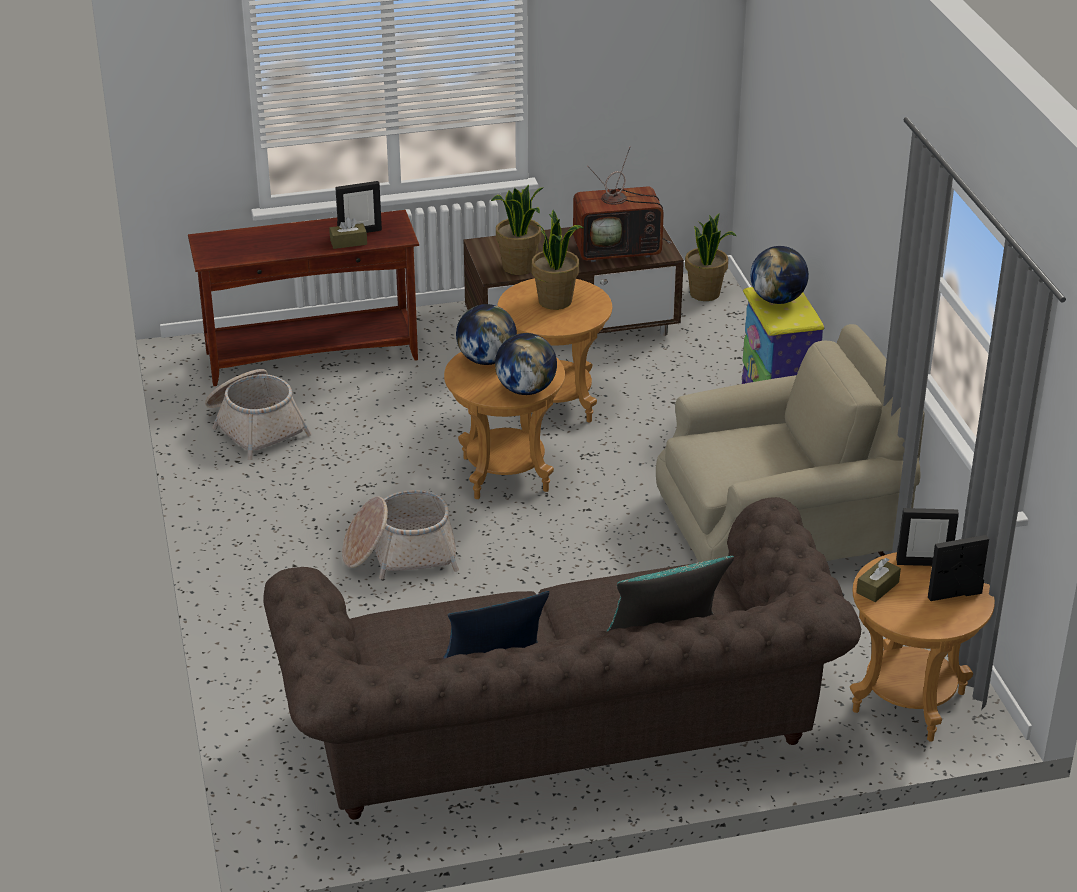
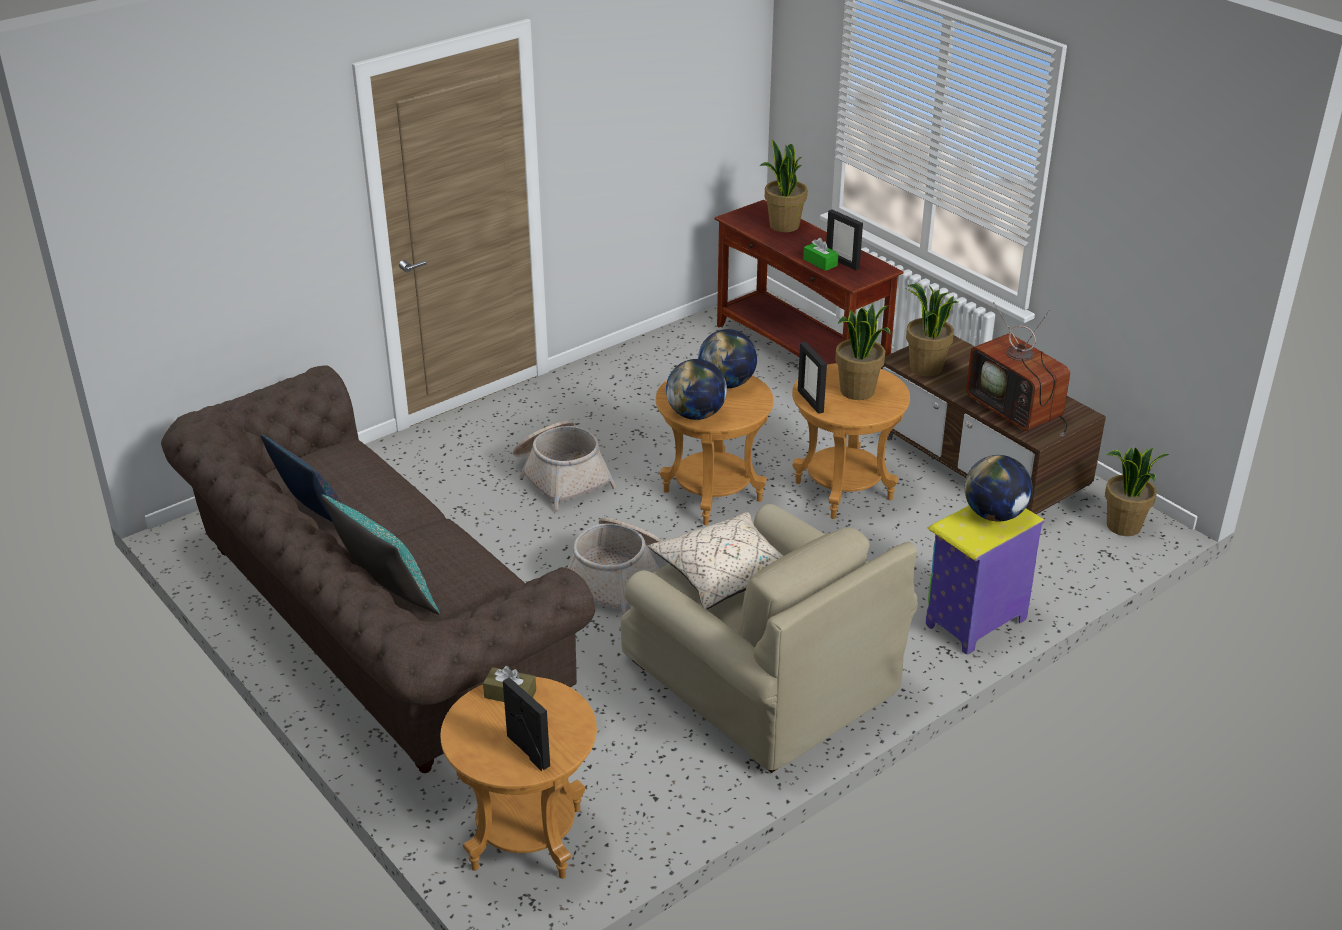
camera: 65 degrees right, 0 degrees up
(255, 426) = (679, 360): basket -> basket (617, 577)
(256, 239) = (783, 225): none -> potted plant
(348, 242) = (820, 262): brown tissue box -> green tissue box
(742, 455) = (726, 574): none -> beige pillow
(923, 562) = (572, 717): picture frame -> picture frame (811, 401)

